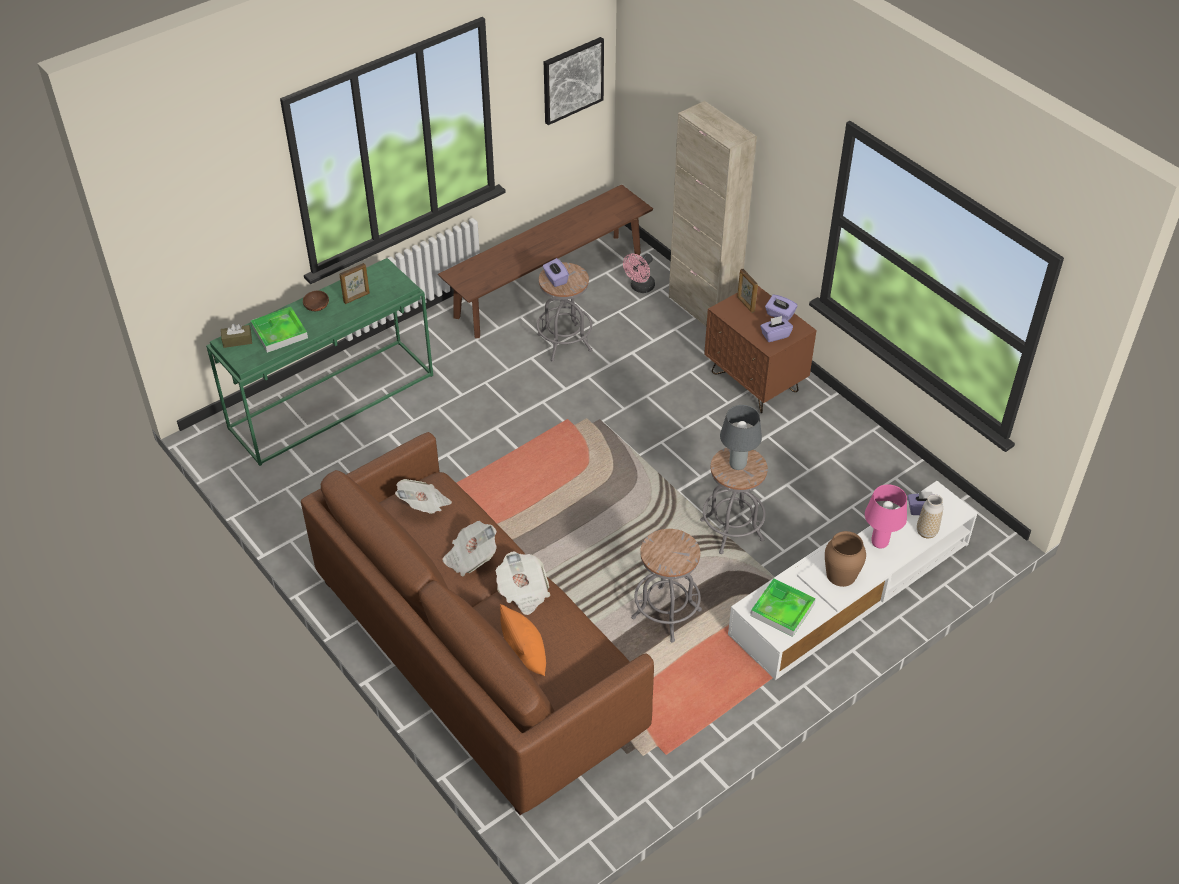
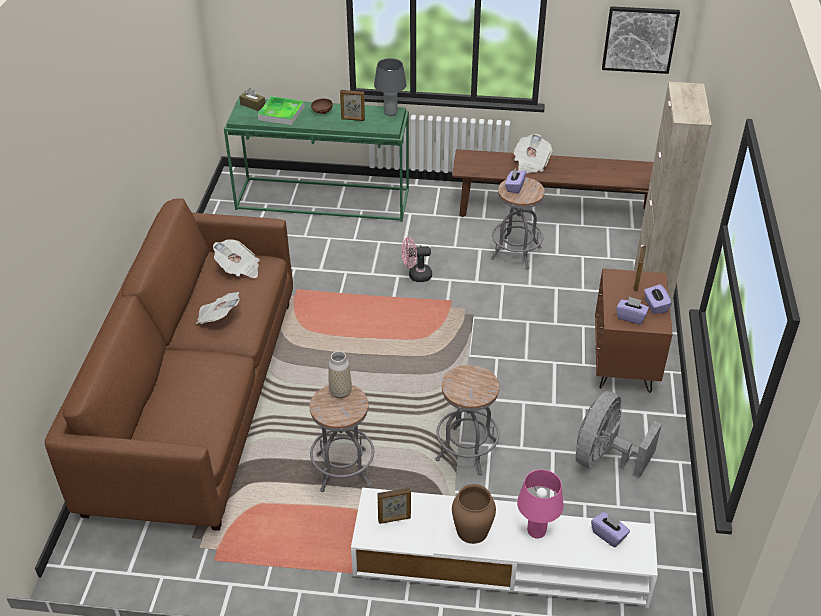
camera: 45 degrees right, 5 degrees down
(523, 592) = (215, 360): newspaper -> newspaper (530, 163)
(524, 655) = (161, 399): orange pillow -> none
(640, 288) = (619, 250): pink fan -> pink fan (416, 275)
(737, 465) = (470, 383): grey table lamp -> grey table lamp (390, 113)
(782, 609) = (394, 519): tray -> picture frame
(825, 463) = (604, 457): none -> grey fan
(926, 532) = (588, 555): vase -> vase (340, 392)

